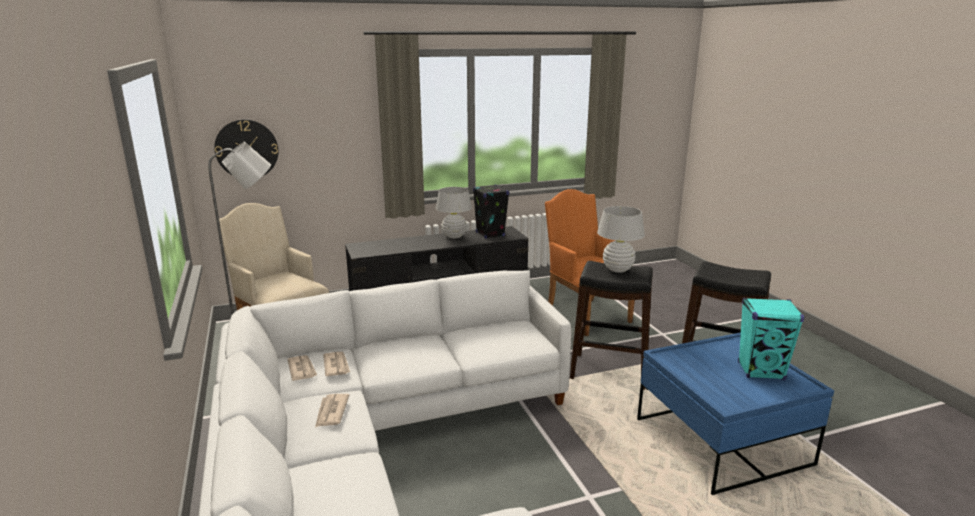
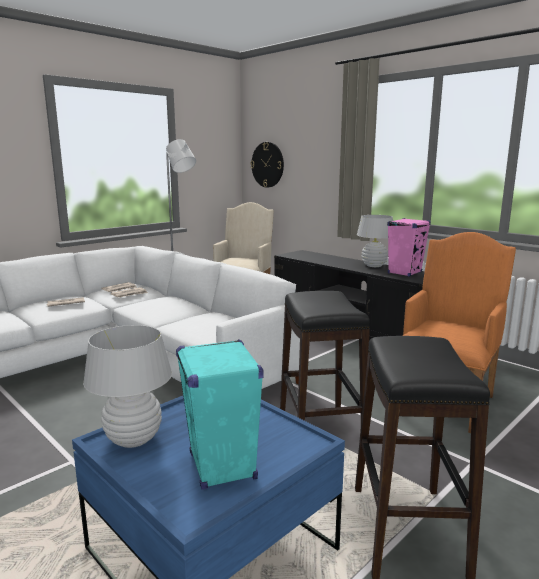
camera: 65 degrees right, 5 degrees down
(490, 234) = (404, 273): black speaker -> pink speaker
(617, 269) = (327, 302): white table lamp -> white table lamp (134, 439)

